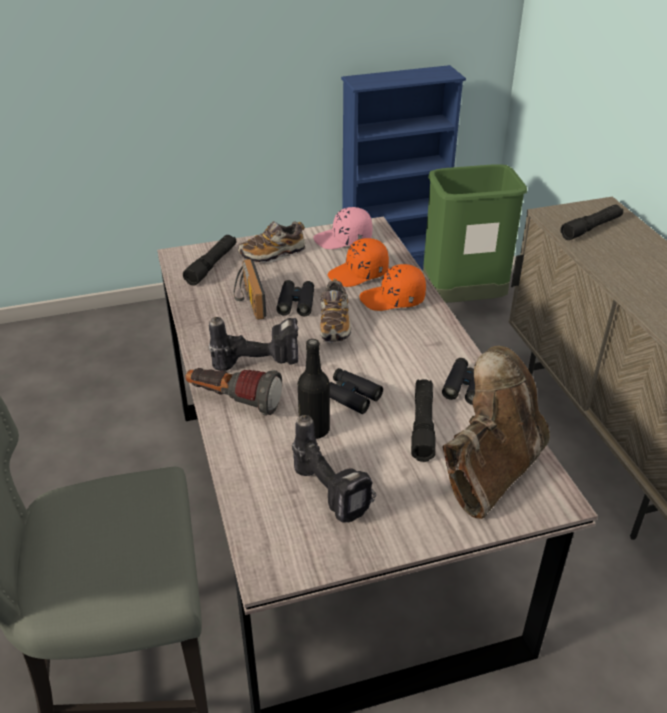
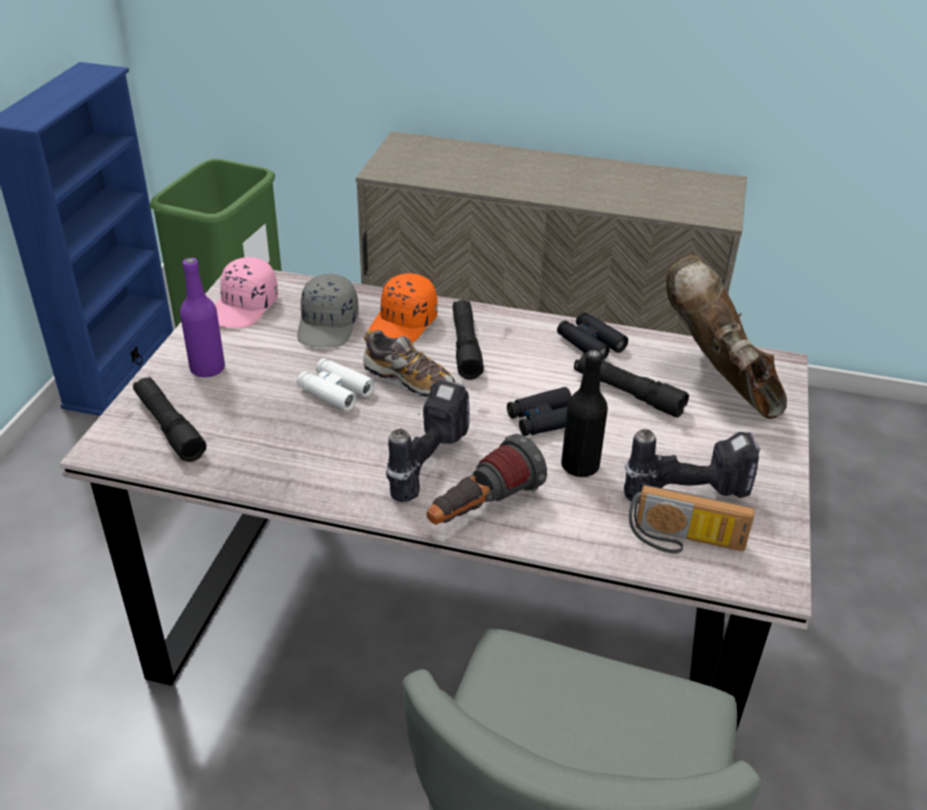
camera: 60 degrees left, 0 degrees up
(248, 300) = (287, 425): radio -> radio (684, 542)
(273, 254) = (207, 369): shoe -> purple bottle
(296, 303) = (335, 391): black binoculars -> white binoculars
(359, 274) = (329, 325): orange cap -> grey cap
(591, 228) = (432, 164): black flashlight -> black flashlight (465, 346)

